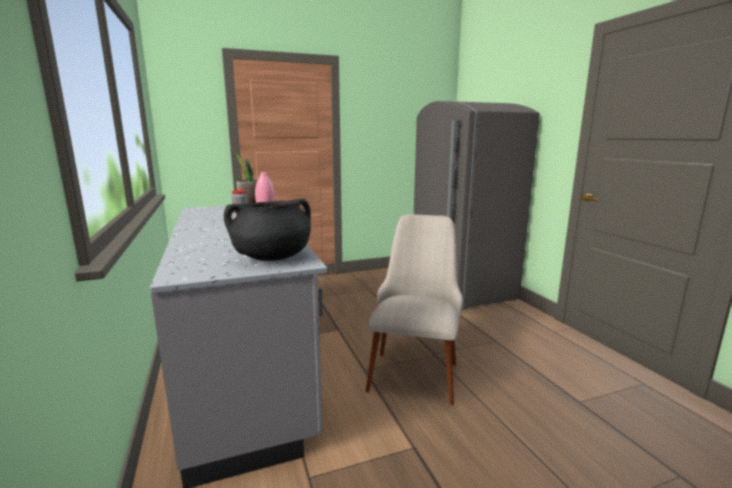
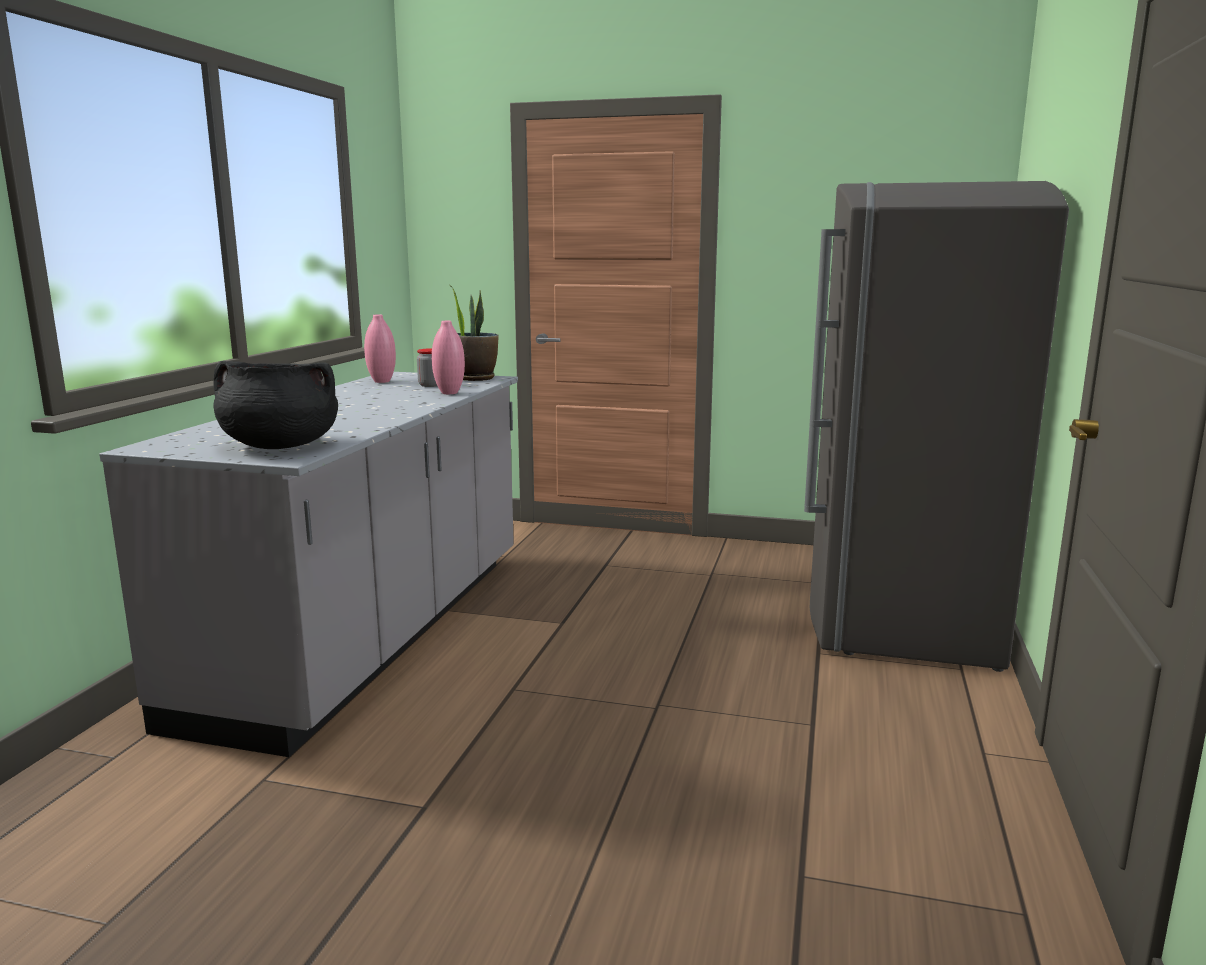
camera: 35 degrees right, 0 degrees up
(202, 213) = (382, 381): none -> pink vase
(415, 367) = (594, 712): beige chair -> none

